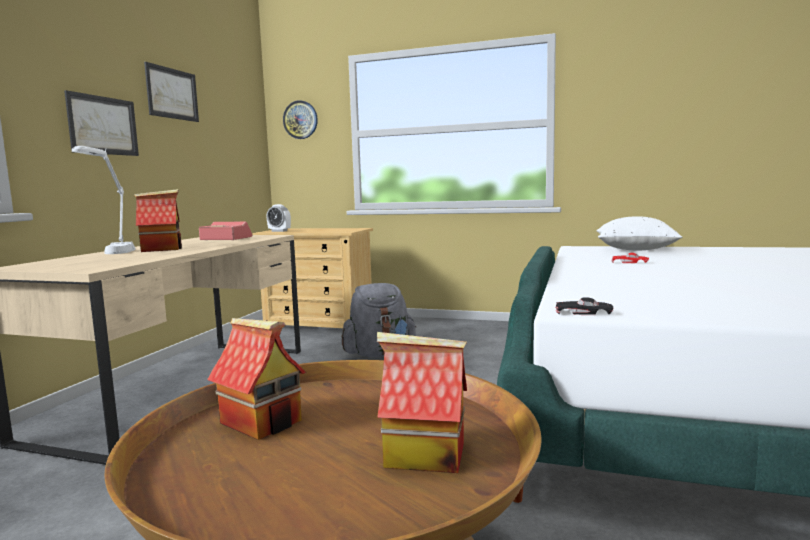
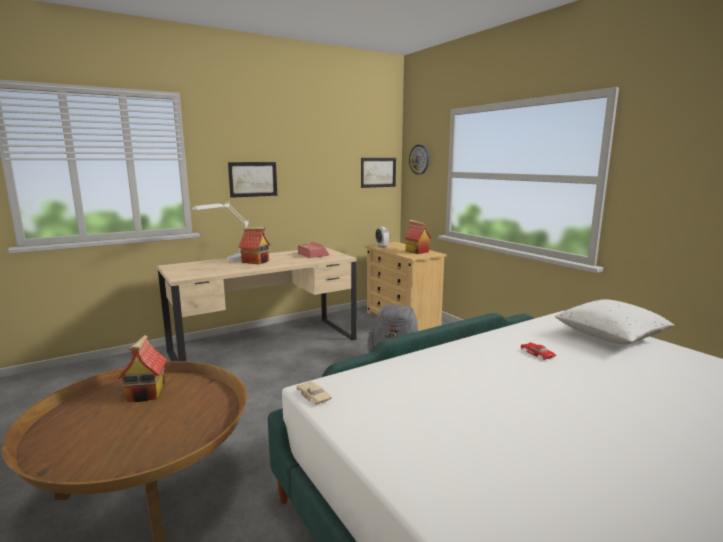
camera: 40 degrees right, 5 degrees up
(172, 93) = (309, 151): picture -> picture (378, 172)
(423, 455) = (143, 445): toy house -> toy house (416, 251)
(583, 312) = (313, 396): black toy car -> beige toy car

